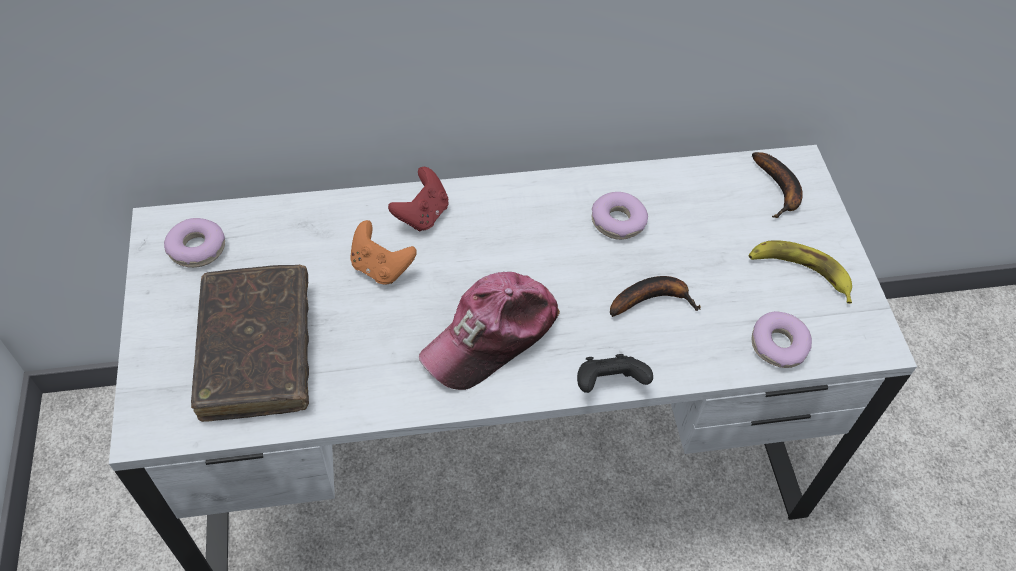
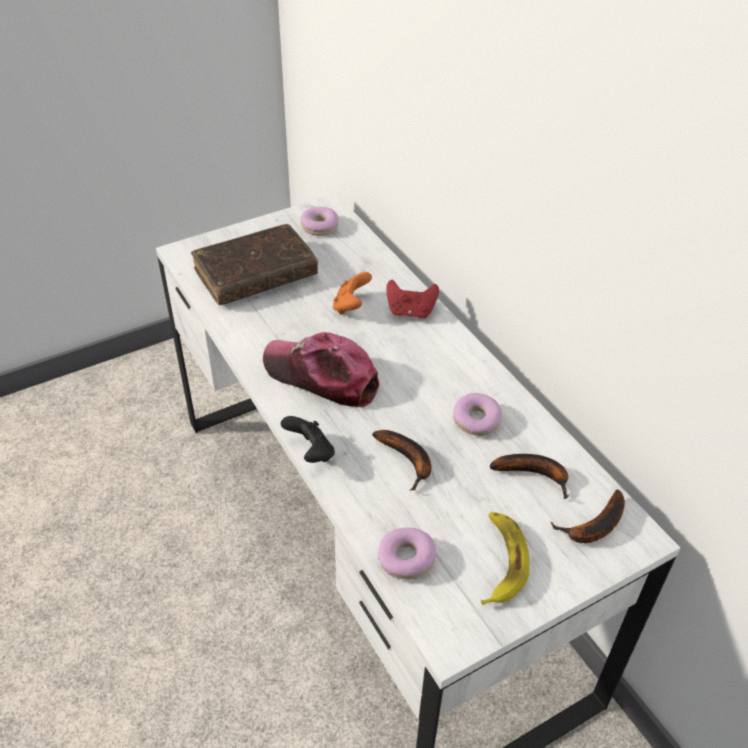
camera: 70 degrees right, 10 degrees down
(706, 205) = (535, 474): none -> banana

